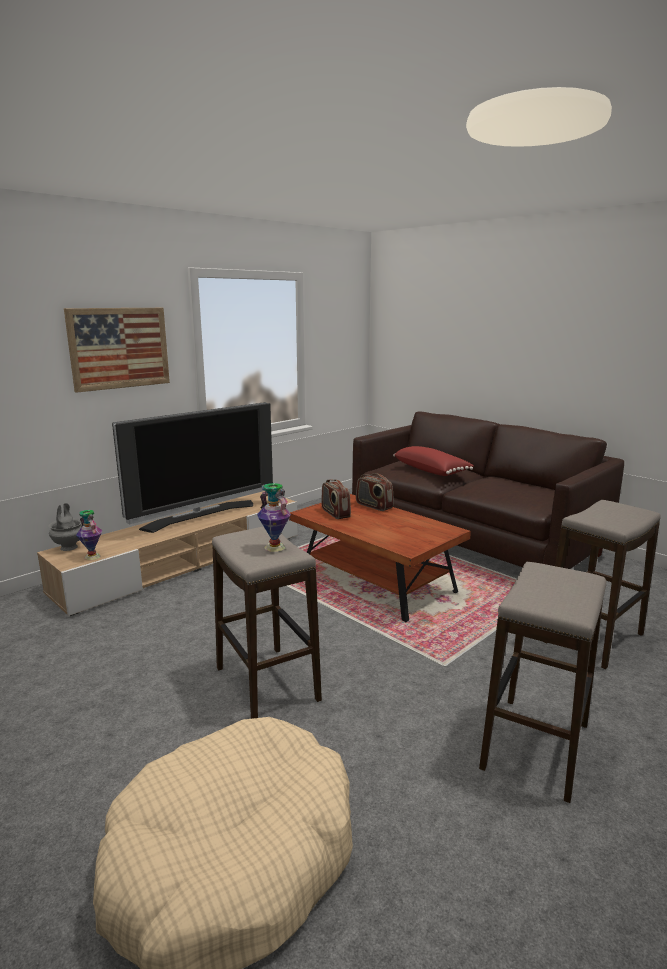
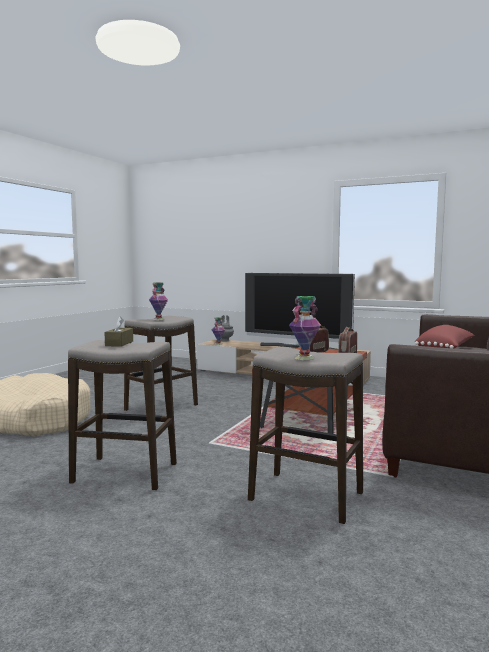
camera: 70 degrees right, 10 degrees down
(119, 348) = (282, 234): picture -> none
(542, 590) = (119, 343): none -> brown tissue box
(628, 519) = (304, 358): none -> vase

